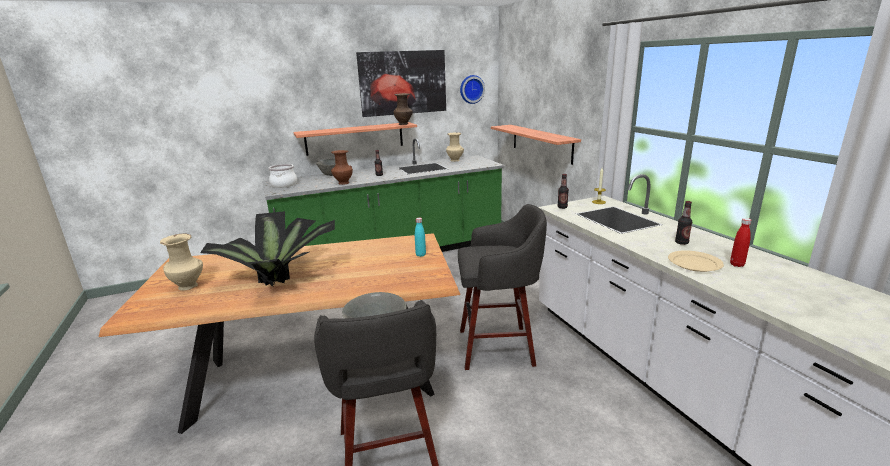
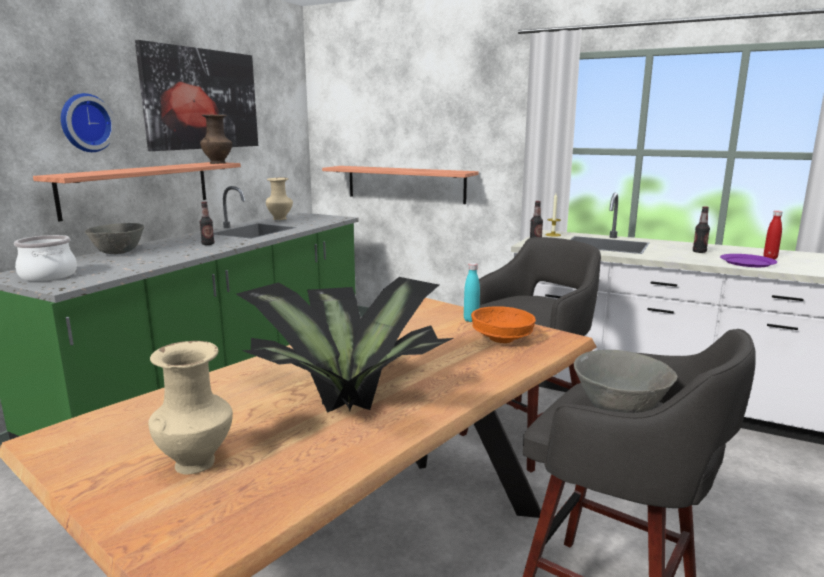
camera: 40 degrees left, 5 degrees down
(343, 183) = (171, 259): brown vase -> none
(406, 271) = (501, 339): none -> orange bowl
(471, 89) = (282, 117): wall clock -> wall clock (85, 123)
(694, 263) = (747, 262): beige plate -> purple plate

